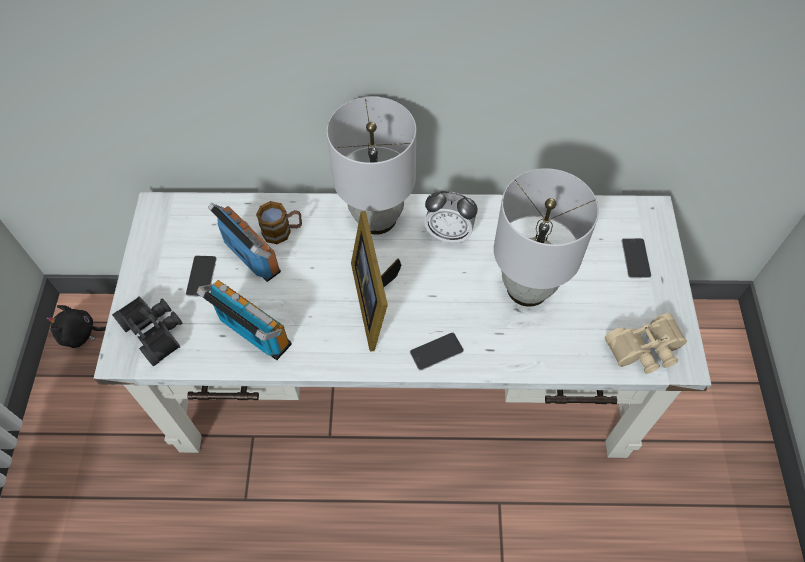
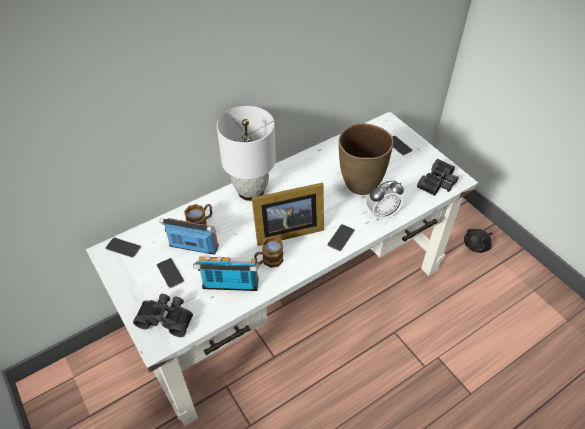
camera: 35 degrees left, 10 degrees down
(81, 334) = (53, 398): black plush toy -> black plush toy (477, 245)
(177, 213) = (123, 247): none -> phone
(321, 329) = (268, 261): none -> mug
(375, 300) = (286, 231): picture frame -> picture frame turned 60 degrees counterclockwise
(449, 234) = (297, 179): alarm clock -> alarm clock (382, 213)
(527, 288) = (360, 184): white table lamp -> brown vase
(646, 351) = (439, 183): beige binoculars -> black binoculars

